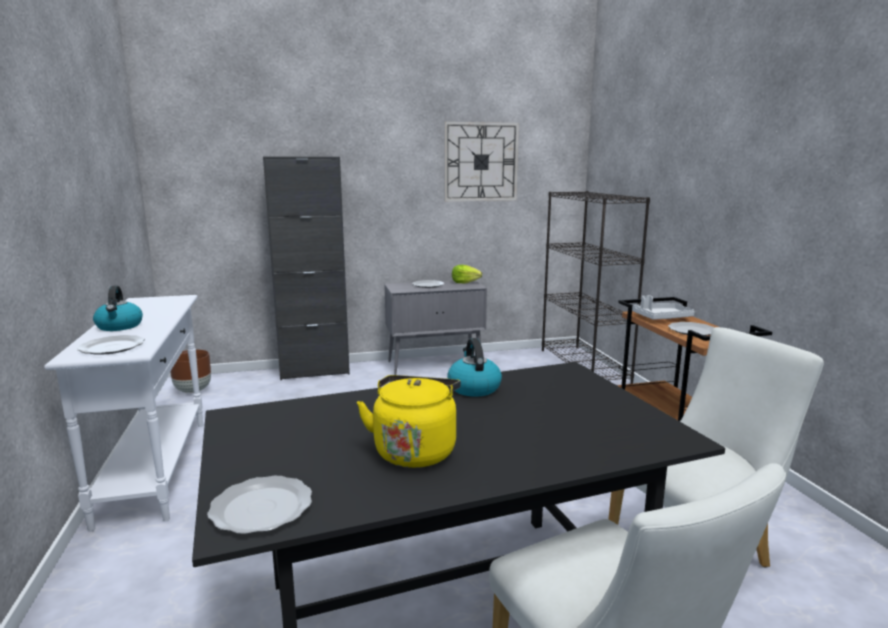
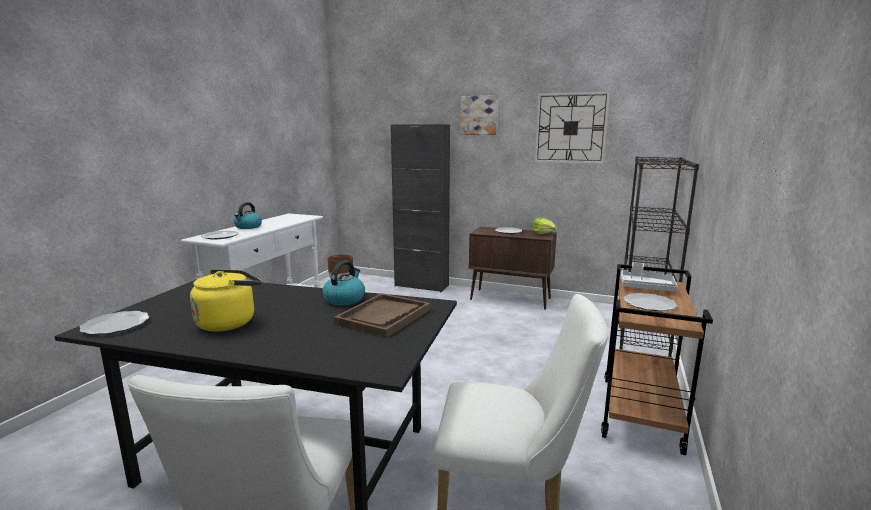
camera: 35 degrees right, 0 degrees up
(374, 145) = (479, 115): none -> picture
(436, 364) = (511, 299): grey cabinet -> brown cabinet
(557, 394) = (384, 317): none -> brown tray

